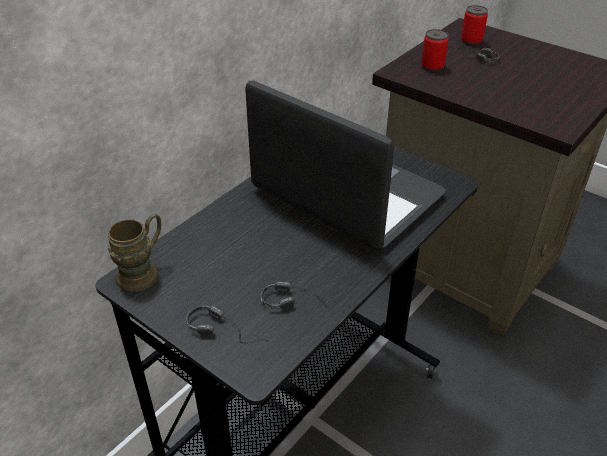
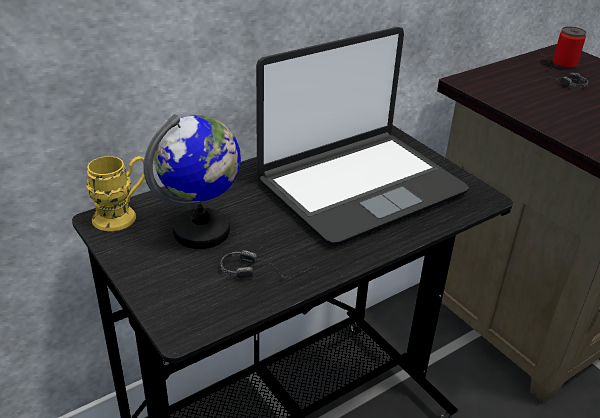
camera: 15 degrees right, 5 degrees down
(143, 271) = (122, 215): brown mug -> yellow mug
(227, 270) = (202, 231): none -> globe
(231, 332) = (177, 287): headphones -> none
(346, 194) = (359, 186): laptop -> laptop turned 90 degrees clockwise
(432, 66) = (507, 82): can -> none

